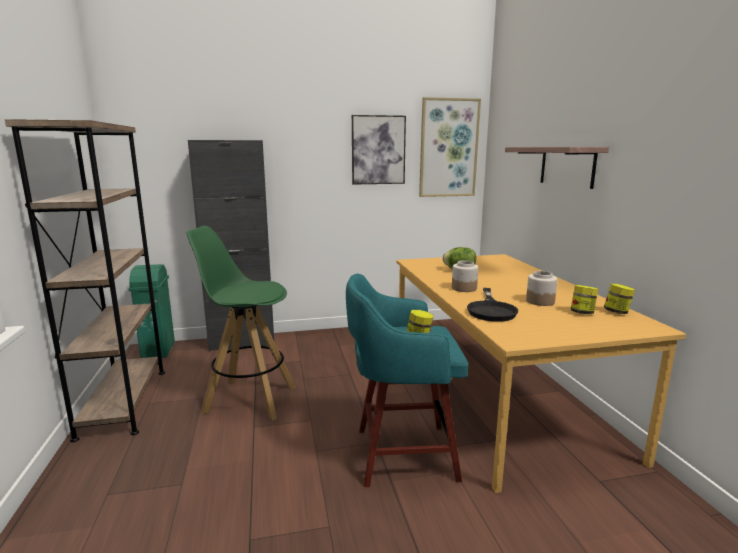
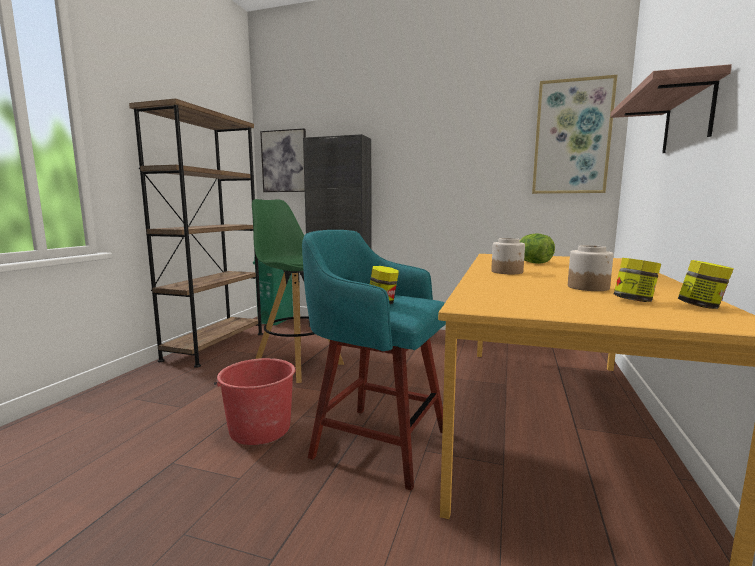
camera: 30 degrees right, 5 degrees down
(292, 477) = (259, 429): none -> red bucket
(378, 150) = (485, 143): picture -> picture (284, 161)
(491, 310) = (501, 286): black frying pan -> none

